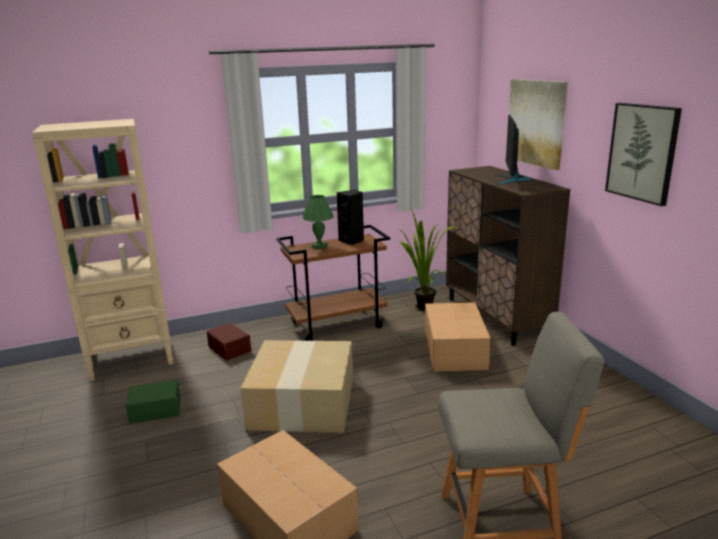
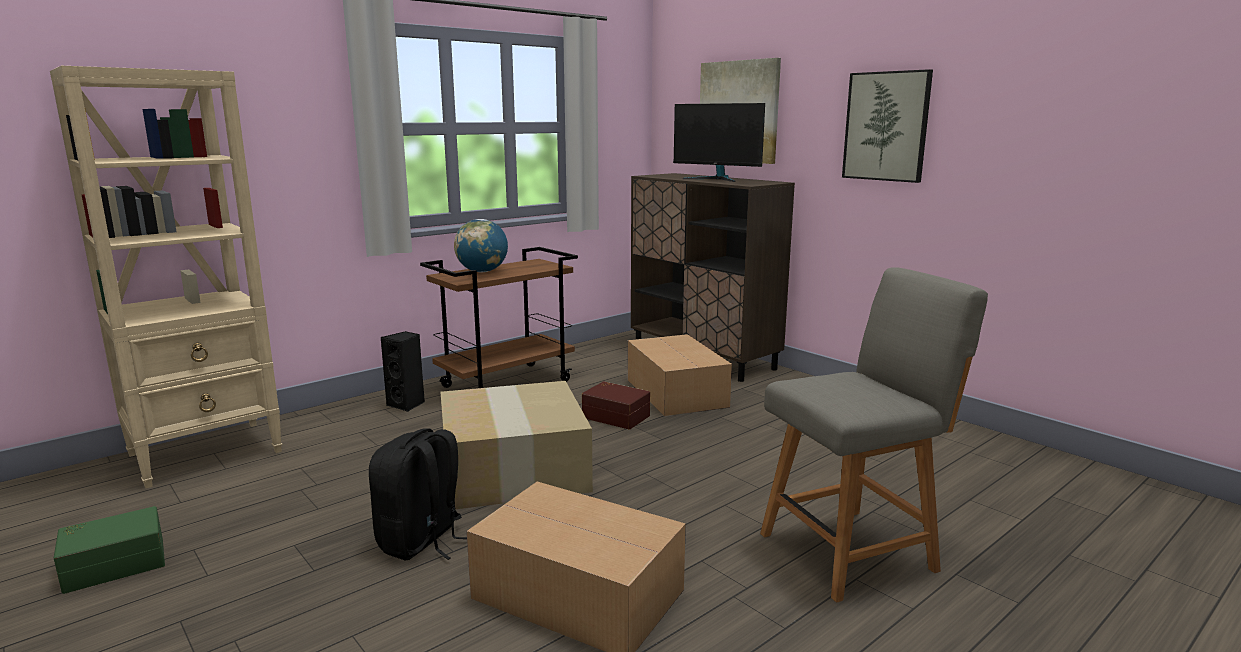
camera: 20 degrees left, 5 degrees down
(155, 409) = (287, 507): green storage box -> green storage box (115, 563)
(217, 452) = (422, 541): none -> black backpack
(230, 348) = (365, 424): brown storage box -> brown storage box (616, 416)
(319, 246) = (482, 271): green table lamp -> globe
(352, 241) = (523, 265): black speaker -> black speaker (407, 404)
(422, 309) = (608, 358): potted plant -> none
(510, 179) = (717, 179): monitor -> monitor turned 45 degrees counterclockwise

